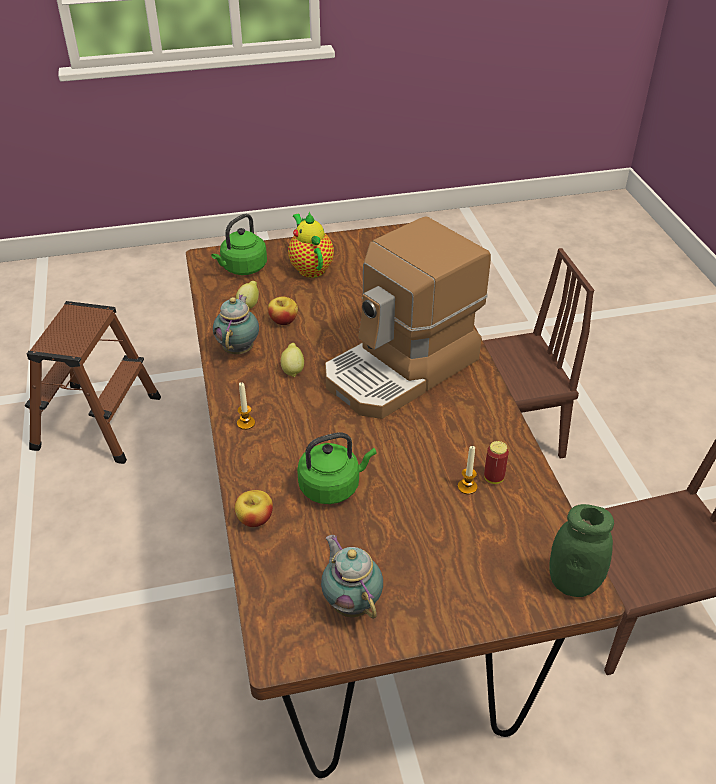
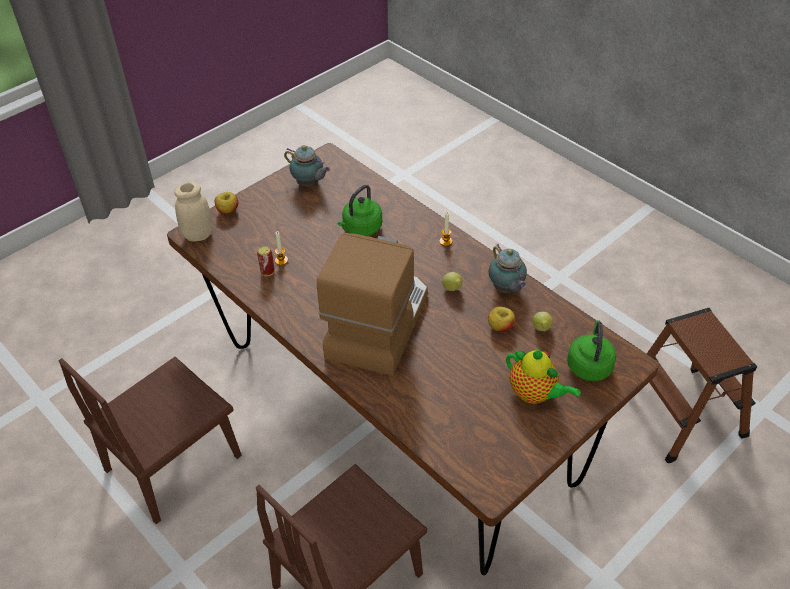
camera: 150 degrees right, 5 degrees up
(255, 519) = (388, 197): apple -> apple (228, 211)
(573, 583) = (198, 235): green jar -> beige jar

